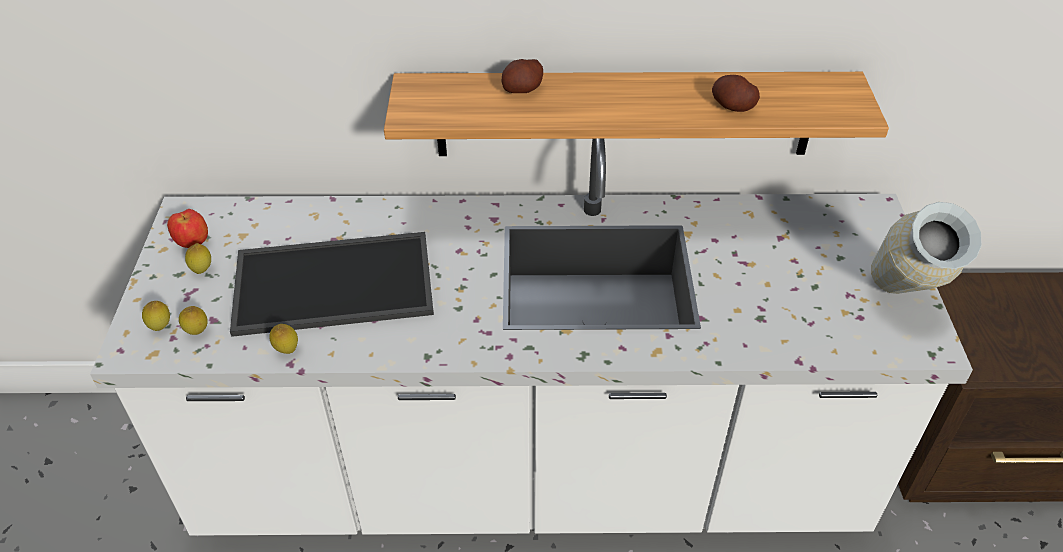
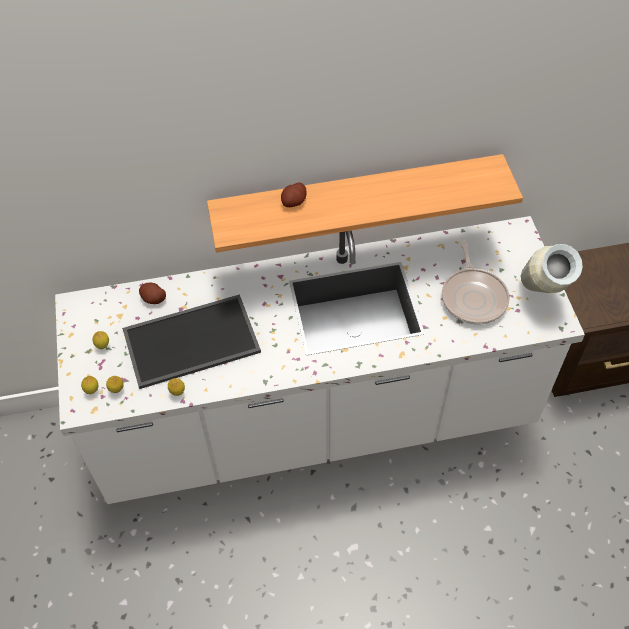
camera: 10 degrees left, 10 degrees up
(193, 243) = (89, 327): apple -> none
(732, 106) = (427, 195): potato -> potato (153, 298)
(789, 288) = (473, 297): none -> frying pan

